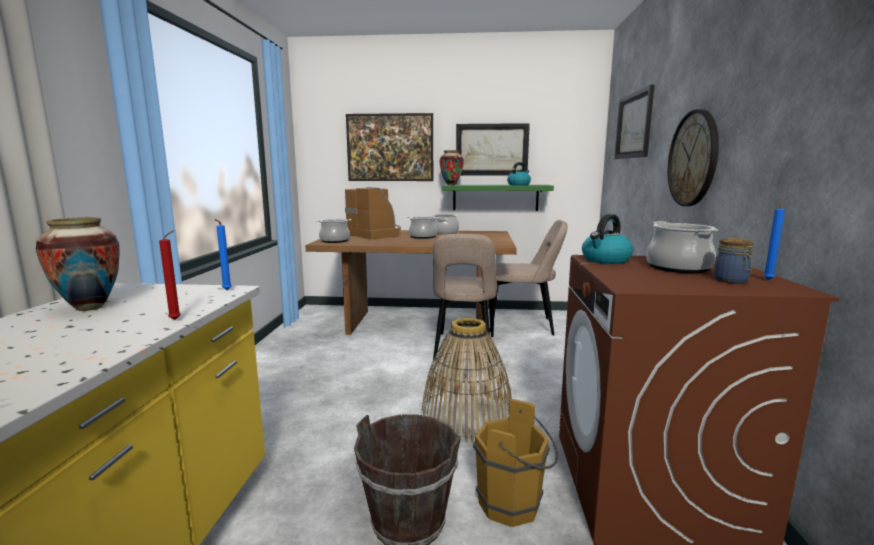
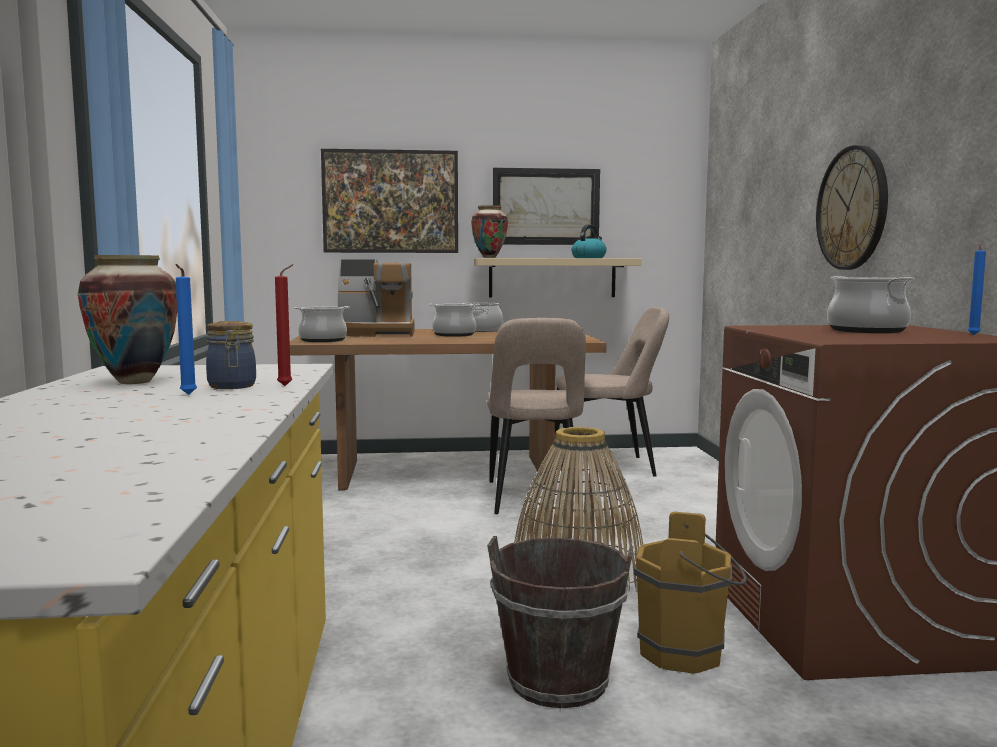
camera: 10 degrees left, 5 degrees down
(226, 290) = (295, 367): blue candle -> blue candle (187, 395)
(376, 234) = (377, 333): coffee machine -> coffee machine turned 135 degrees clockwise
(495, 197) = (552, 278): green shelf -> beige shelf
(605, 260) = (774, 327): kettle -> none
(634, 125) = (755, 172): picture -> none
(731, 281) = (936, 336): jar -> jar (232, 386)

